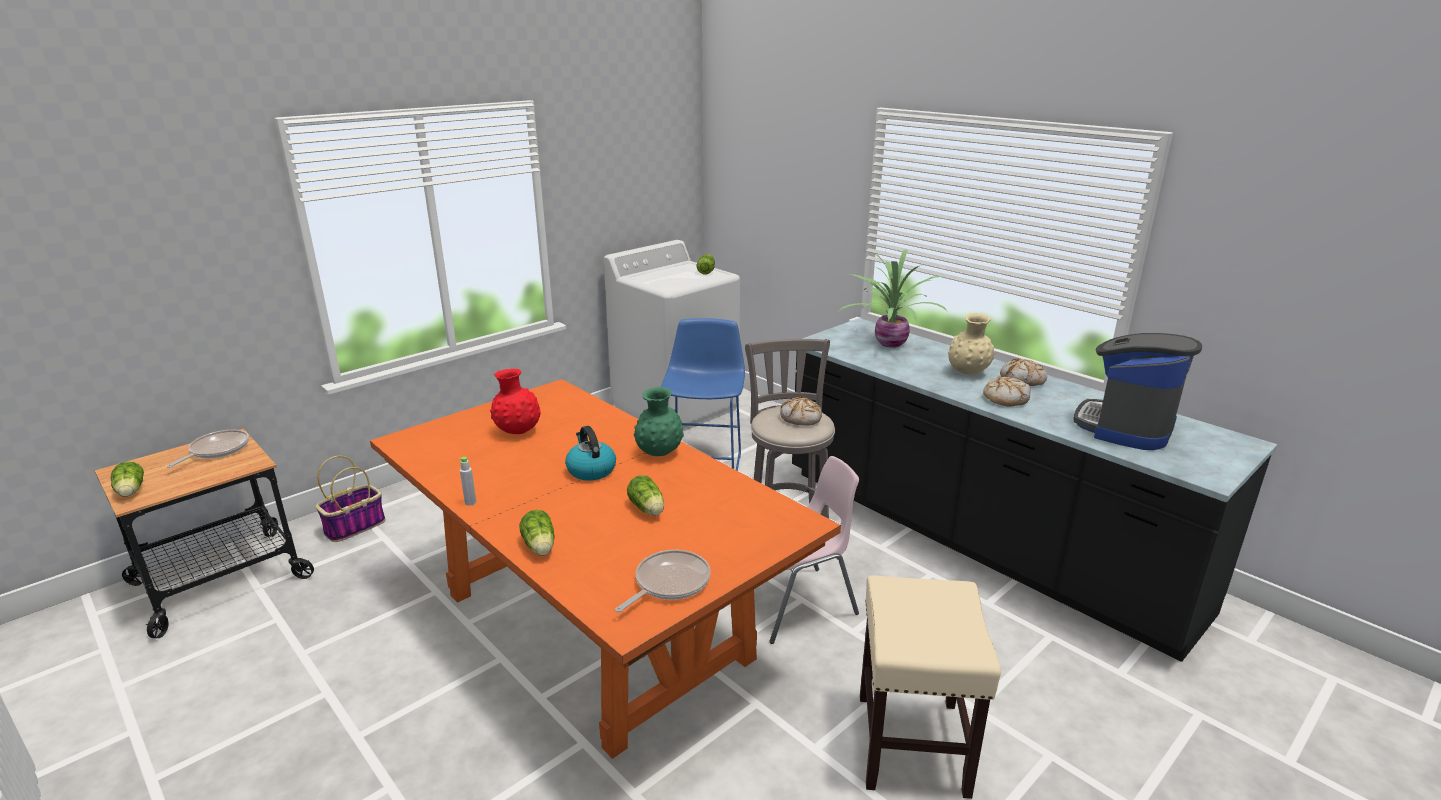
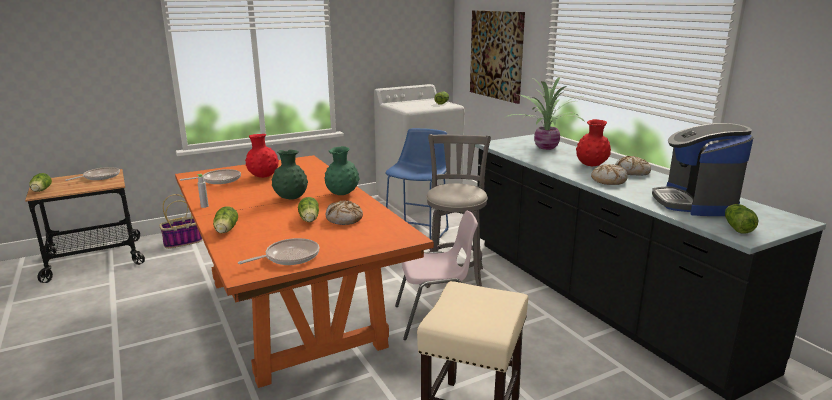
camera: 15 degrees right, 5 degrees down
(453, 446) = (219, 180): none -> frying pan
(590, 470) = (291, 198): kettle -> green vase
(781, 201) = (496, 55): none -> picture
(801, 418) = (462, 190): bread -> bread (344, 219)
(968, 373) = (591, 165): beige vase -> red vase
(1125, 427) = (695, 203): coffee machine -> coffee machine turned 45 degrees counterclockwise
(1194, 462) = (736, 227): none -> lettuce

